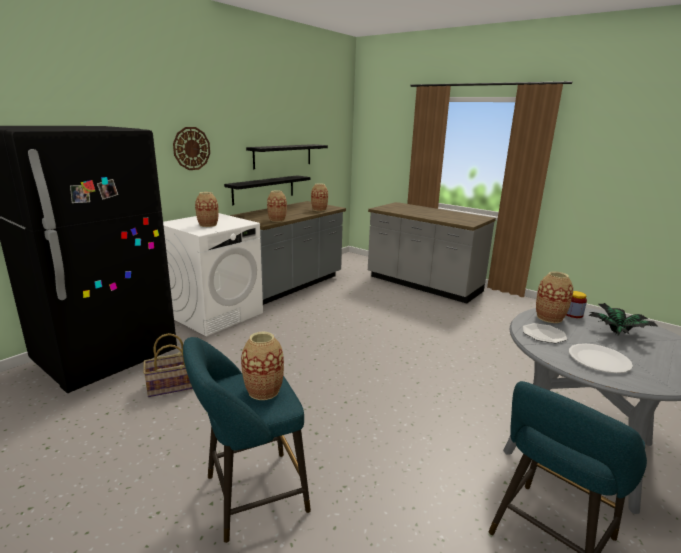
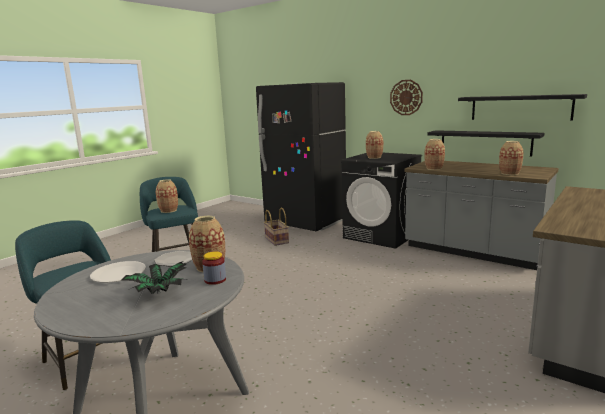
camera: 90 degrees right, 5 degrees down
(216, 314) = (381, 235): white washing machine -> black washing machine

